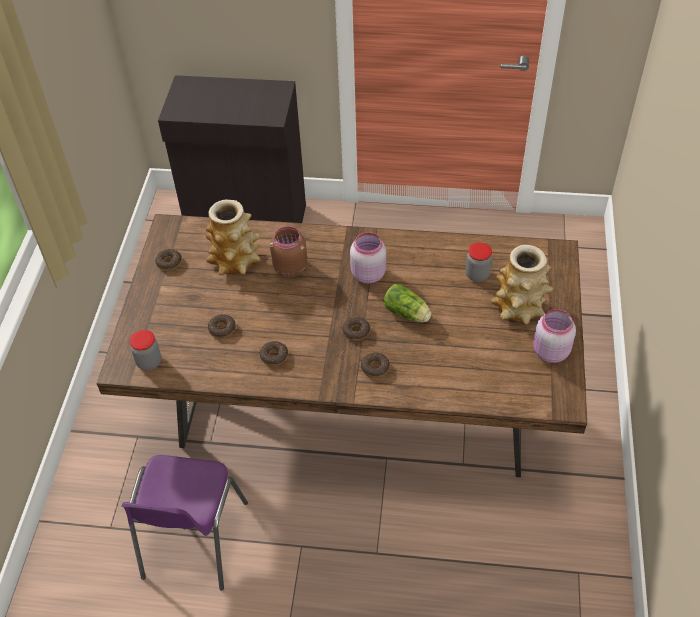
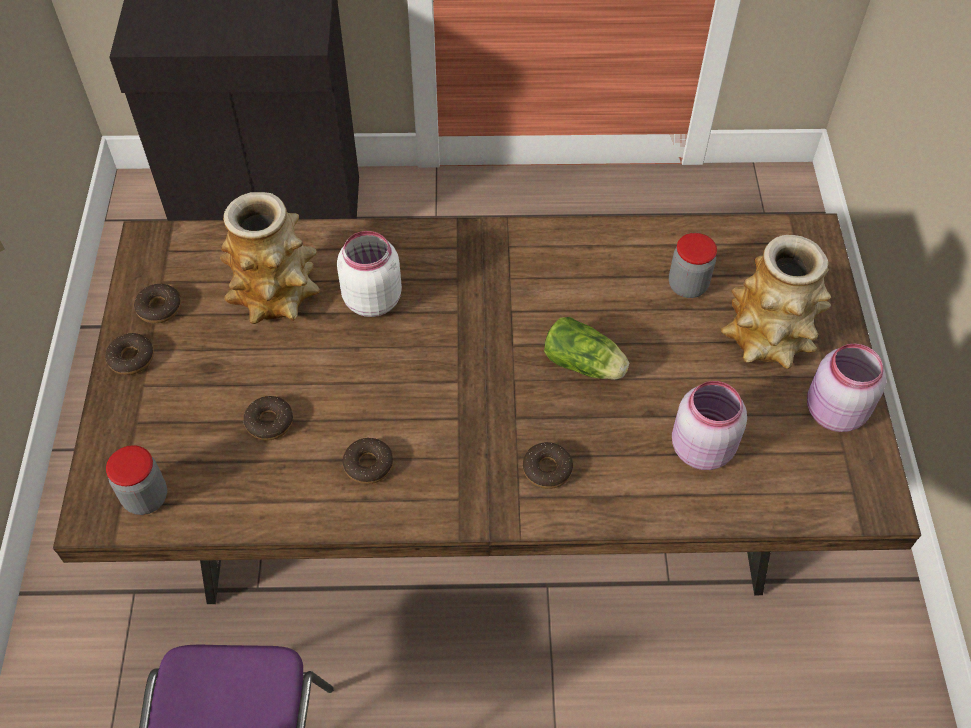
camera: 10 degrees left, 5 degrees up
(290, 267) = (371, 299): brown jar -> white jar
(356, 331) = (503, 405): donut -> donut (131, 358)
(367, 273) = (505, 299): pink jar -> pink jar (700, 447)

